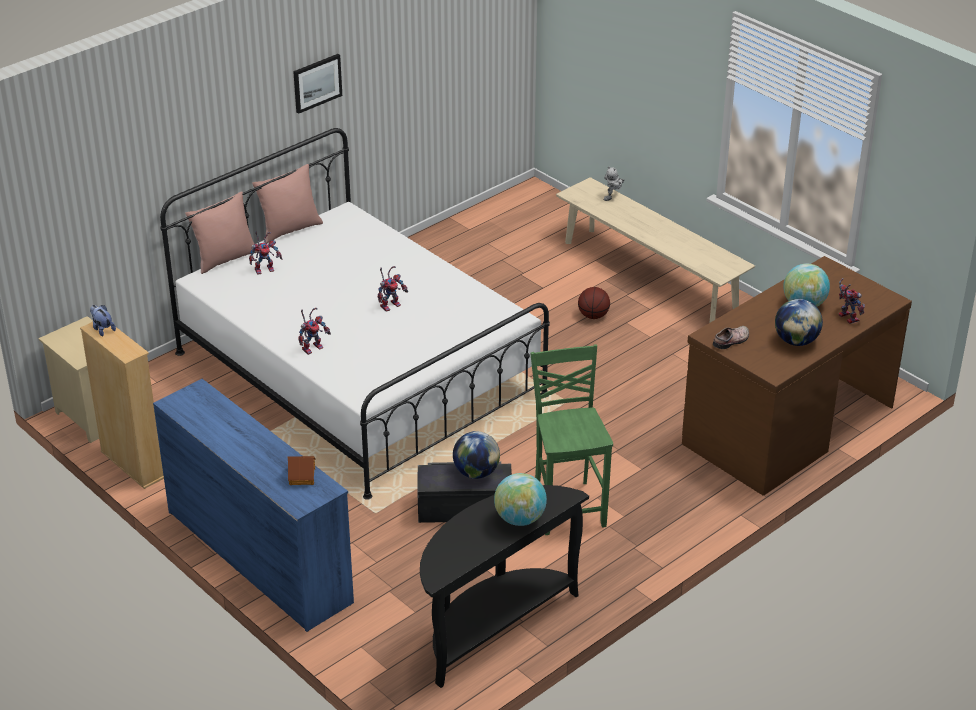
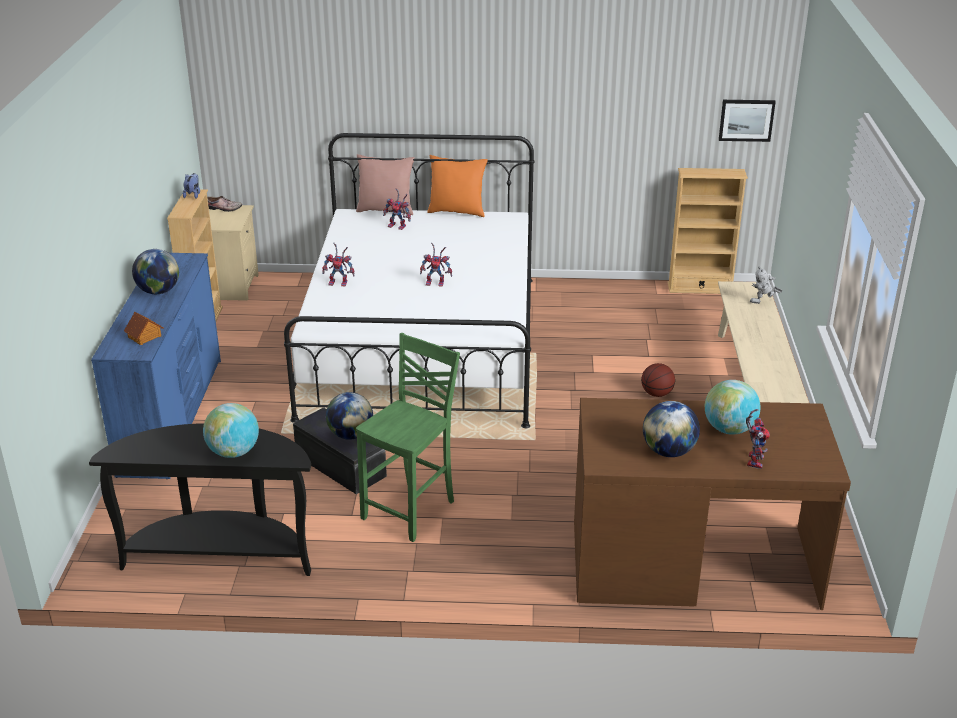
camera: 45 degrees right, 5 degrees down
(232, 434) = (158, 291): none -> globe
(290, 229) = (457, 211): pink pillow -> orange pillow
(317, 83) = (510, 87): picture -> picture (746, 120)
(494, 207) = (700, 288): none -> beige bookcase
(732, 341) = (609, 421): shoe -> shoe (224, 208)

